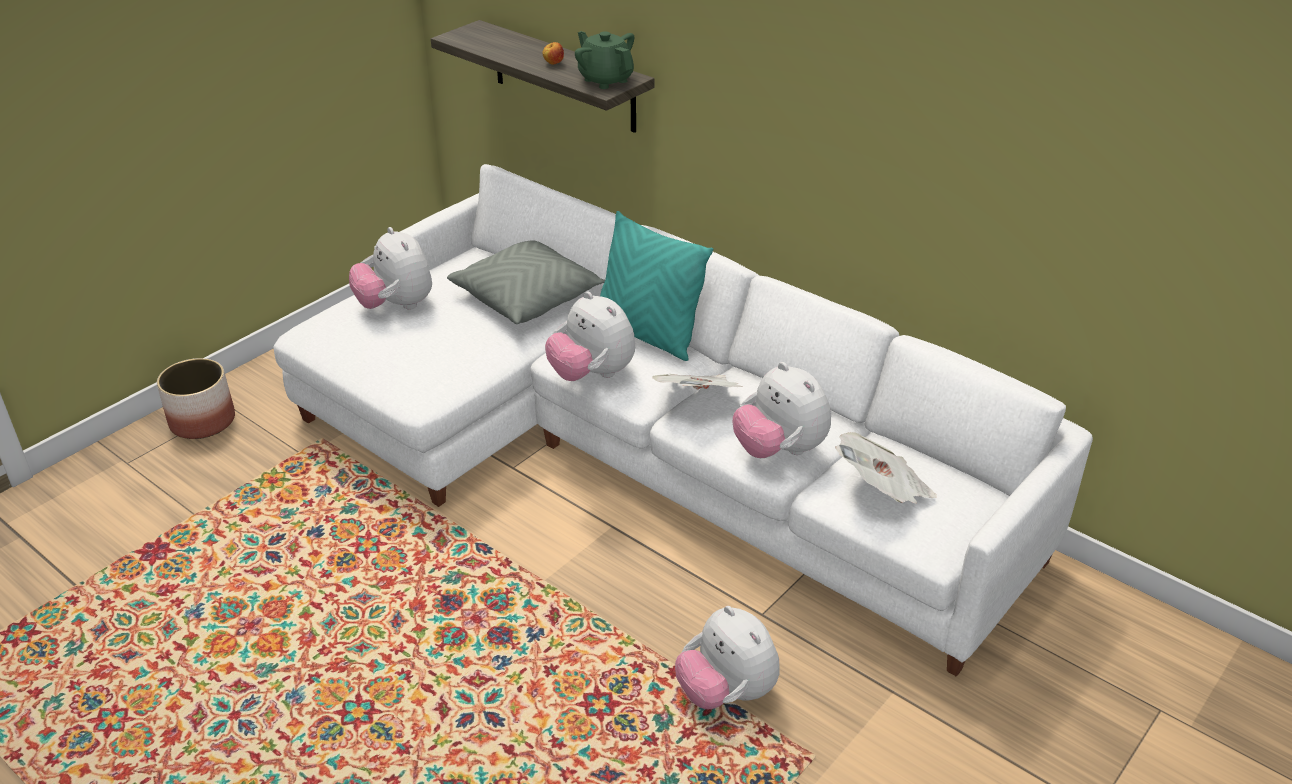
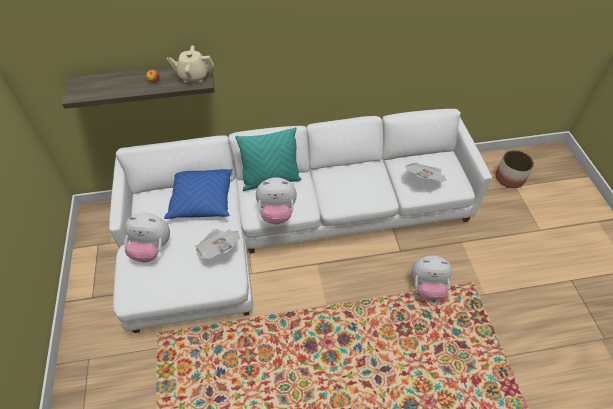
camera: 50 degrees left, 15 degrees up
(203, 421) = (86, 377): planter -> planter (509, 178)
(528, 297) = (202, 200): grey pillow -> blue pillow
(605, 80) = (193, 76): green teapot -> beige teapot
(698, 400) = (327, 192): newspaper -> newspaper (219, 249)
(779, 450) = (377, 190): plush toy -> none

